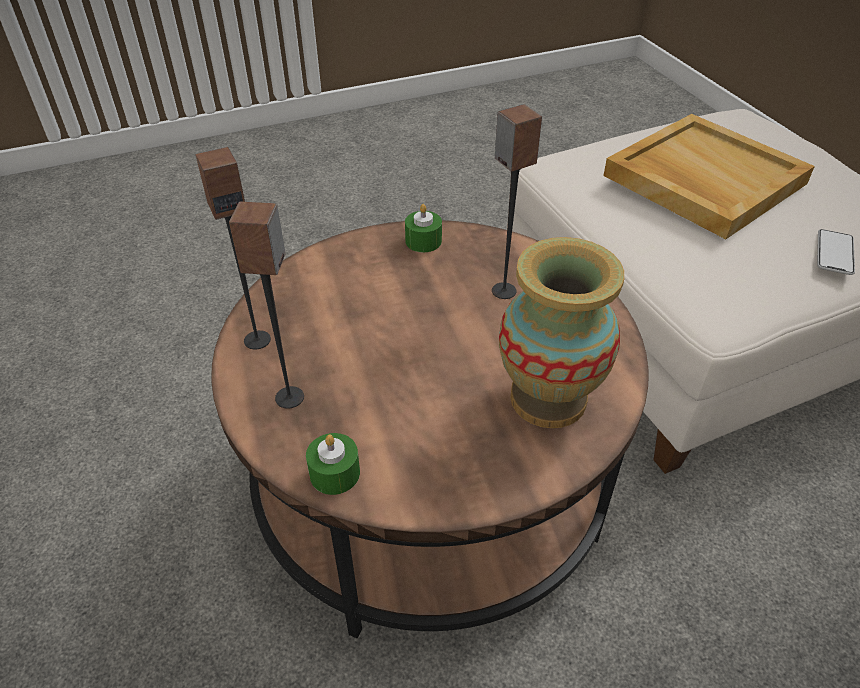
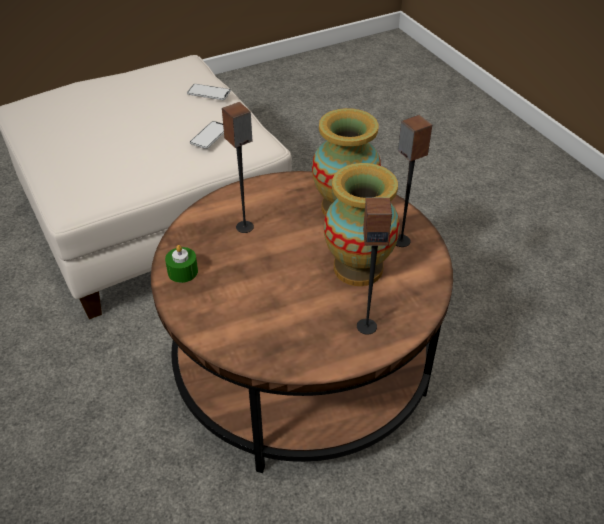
camera: 95 degrees left, 0 degrees up
(257, 339) = (311, 357): speaker -> speaker (401, 241)
(334, 473) = (423, 294): green candle -> none
(405, 401) = (358, 268): none -> vase
(702, 179) = (120, 129): beige tray -> none
(713, 256) = (210, 135): none -> phone

